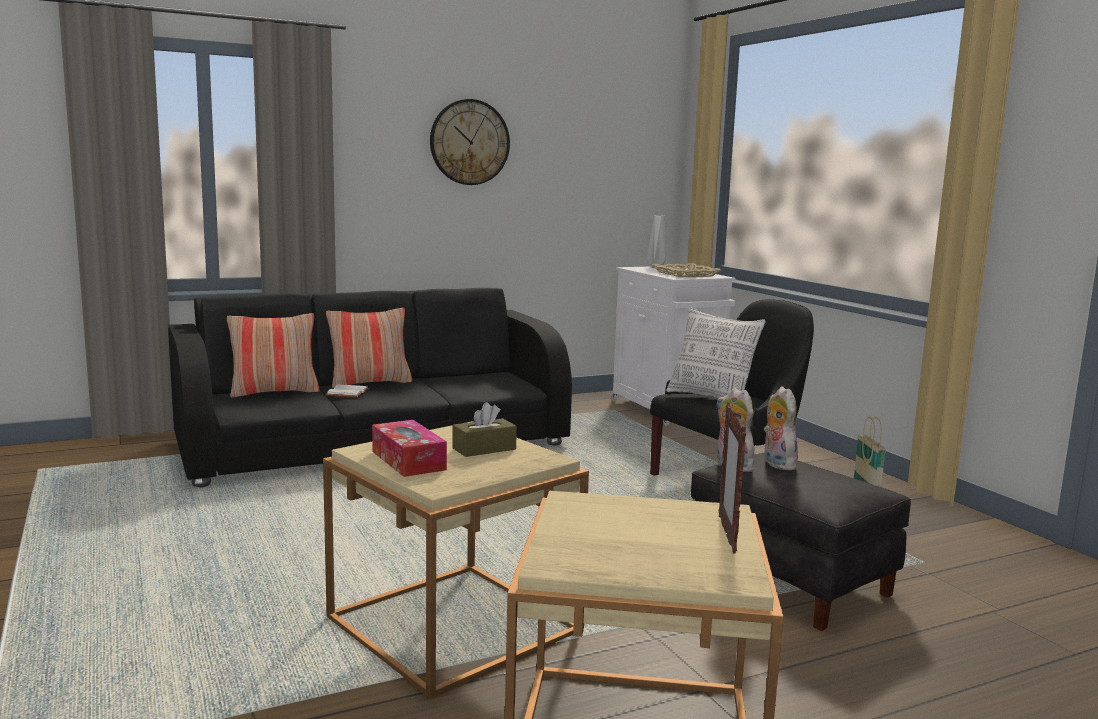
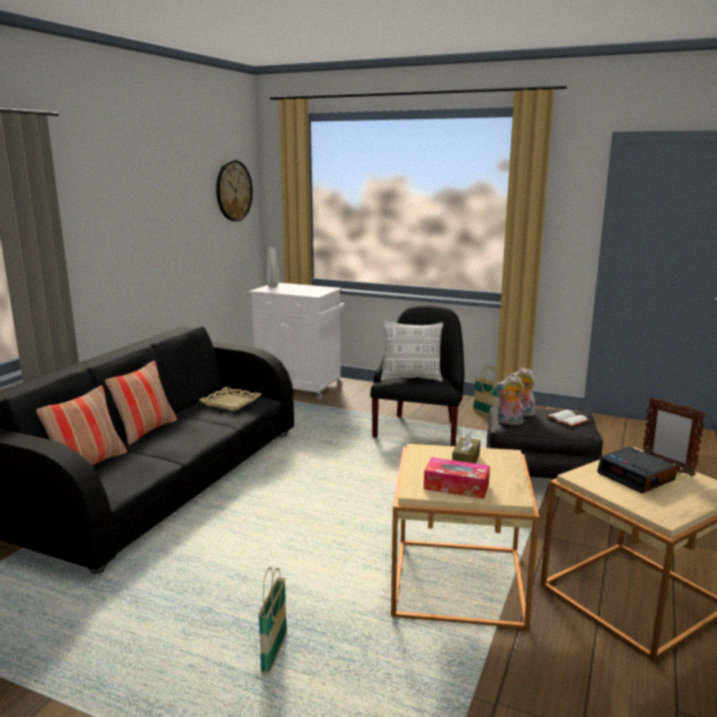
camera: 40 degrees left, 5 degrees up
(186, 593) = (274, 654): none -> basket
(346, 393) = (155, 445): white book -> white book (566, 420)
(469, 142) = (143, 207): wall clock -> wall clock (233, 191)
(646, 525) = (636, 477): none -> alarm clock
(686, 274) = (309, 290): beige tray -> beige tray (231, 402)

